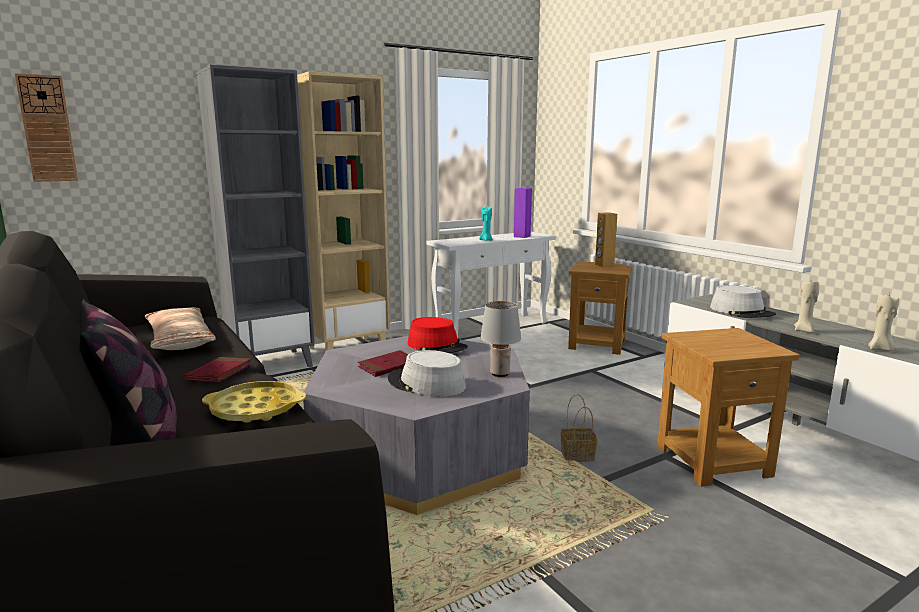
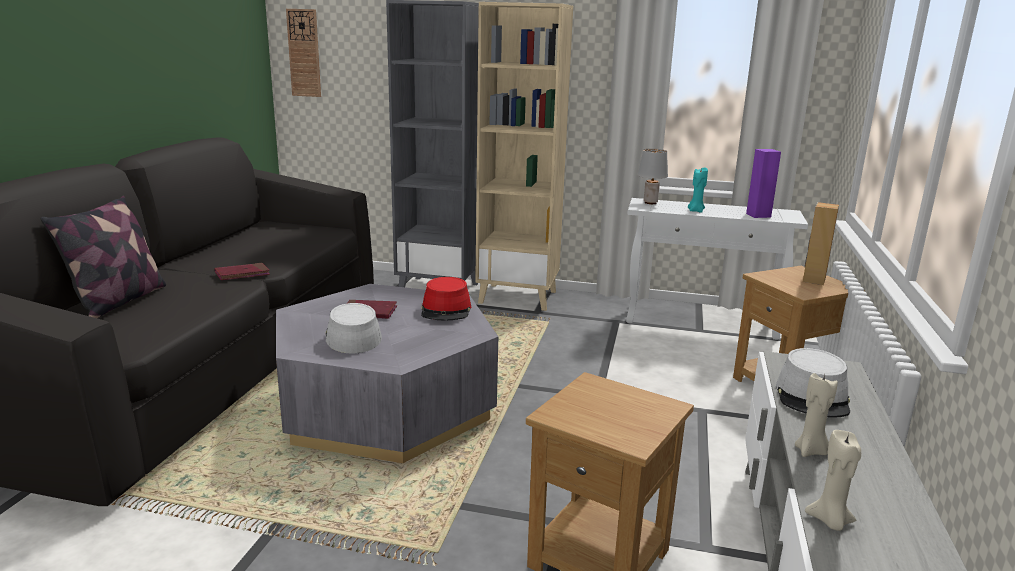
camera: 45 degrees right, 5 degrees up
(179, 340) = (290, 243): pillow -> none
(255, 409) = (195, 305): yellow tray -> none
(500, 374) = (420, 352): grey table lamp -> grey table lamp (650, 203)
(578, 455) = (490, 475): basket -> none

